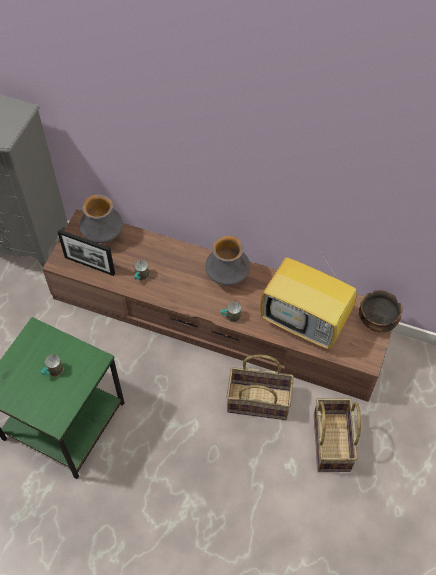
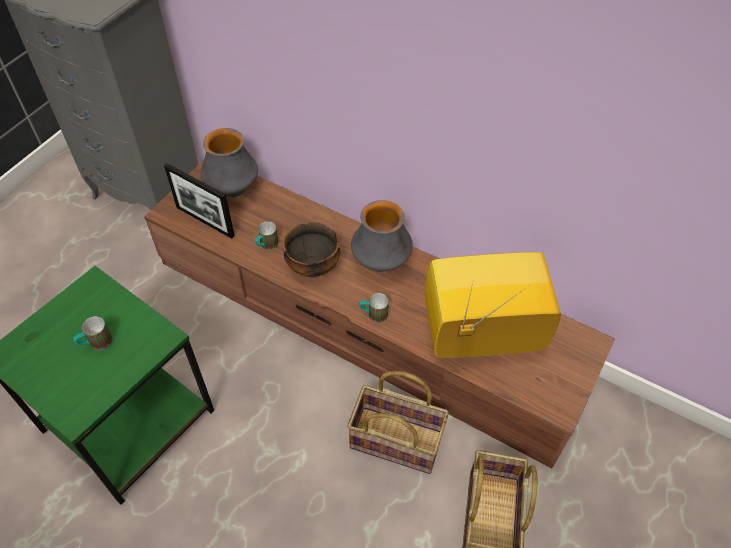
camera: 10 degrees right, 5 degrees down
(306, 321) = (479, 337): television -> television turned 135 degrees clockwise
(377, 321) = (581, 354): bowl -> bowl (313, 265)

